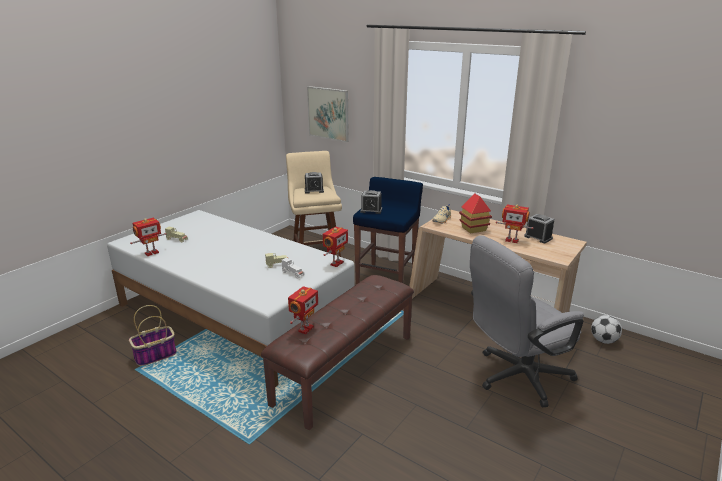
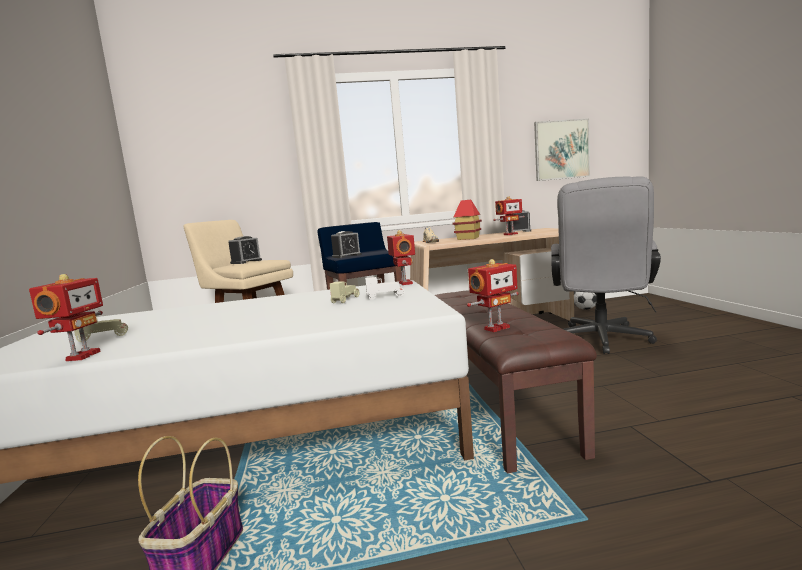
camera: 45 degrees left, 15 degrees down
(305, 329) = (495, 328): toy robot -> toy robot turned 75 degrees clockwise
(328, 113) = (217, 177): picture -> picture (561, 150)

